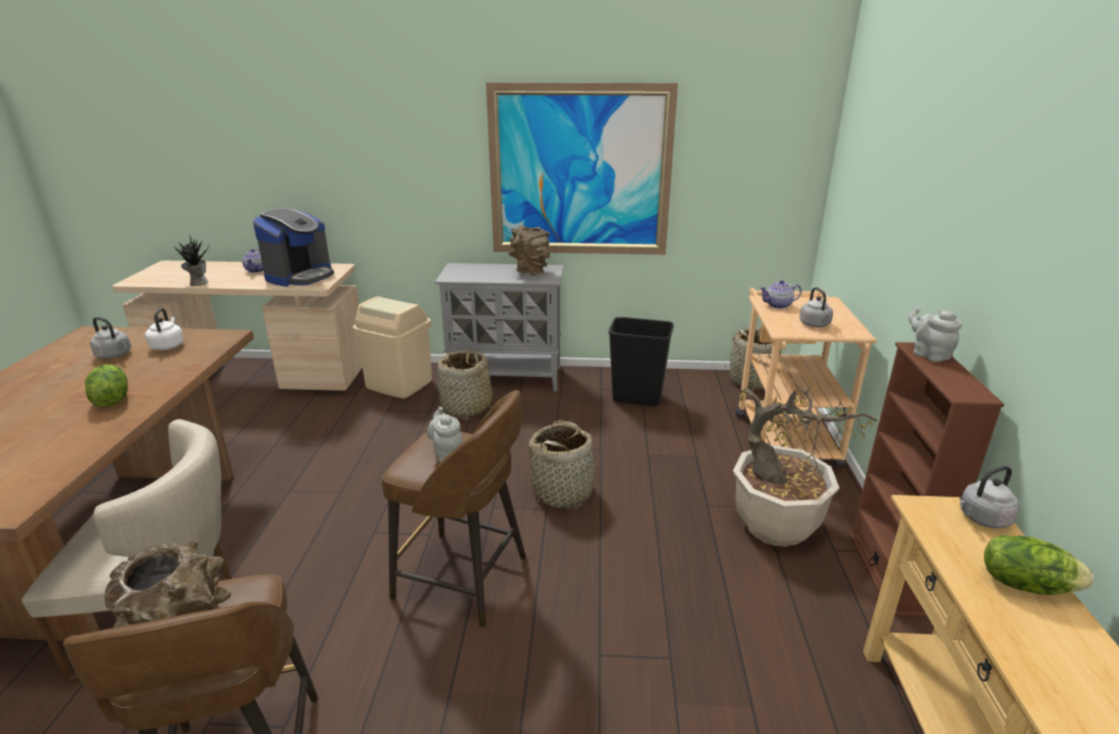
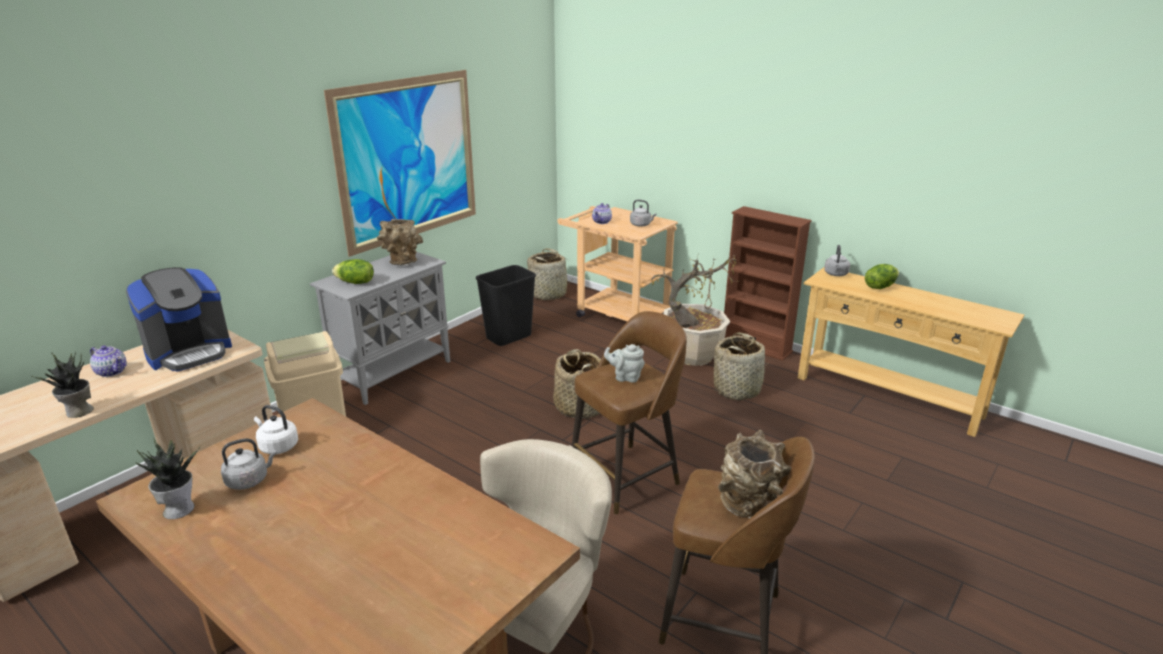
camera: 55 degrees left, 0 degrees up
(72, 349) = (179, 508): none -> potted plant
(111, 400) = (375, 489): lettuce -> lettuce (355, 282)
(300, 276) = (189, 352): coffee machine -> coffee machine turned 75 degrees clockwise
(467, 407) = (412, 406): basket -> basket (737, 389)
(928, 354) = (753, 212): grey teapot -> none

